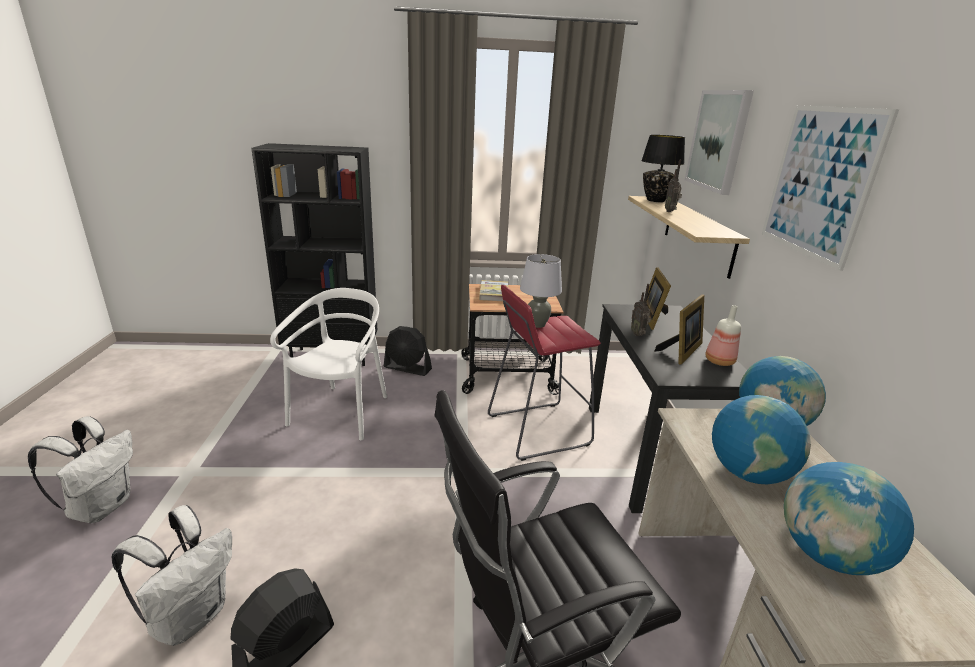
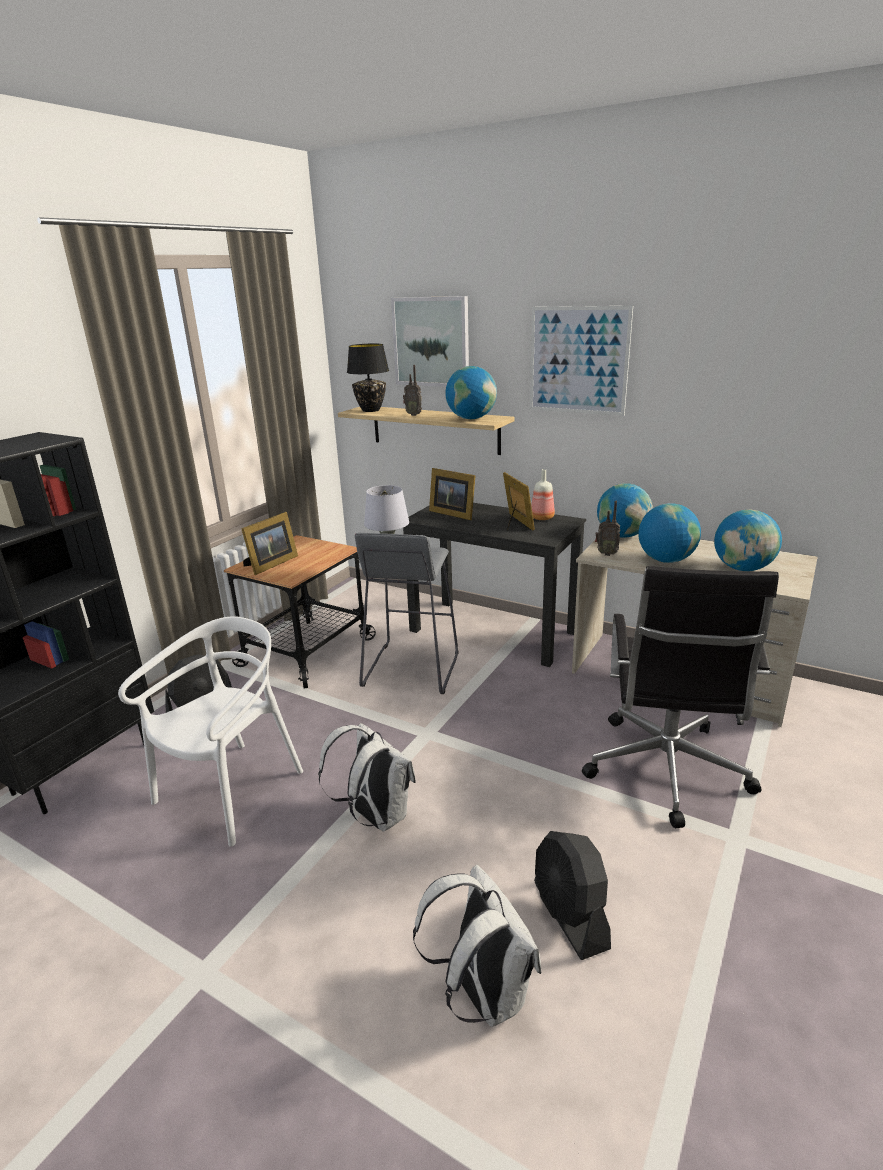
camera: 55 degrees left, 0 degrees up
(102, 506) = (184, 1102): white backpack -> white backpack (375, 816)
(341, 412) = (231, 791): white chair -> white chair turned 75 degrees clockwise
(494, 293) = (270, 564): book -> picture frame
(537, 430) = (410, 669): red stool -> grey stool
(638, 334) = (472, 527): radio -> radio (606, 553)
(701, 227) = (471, 418): none -> globe

